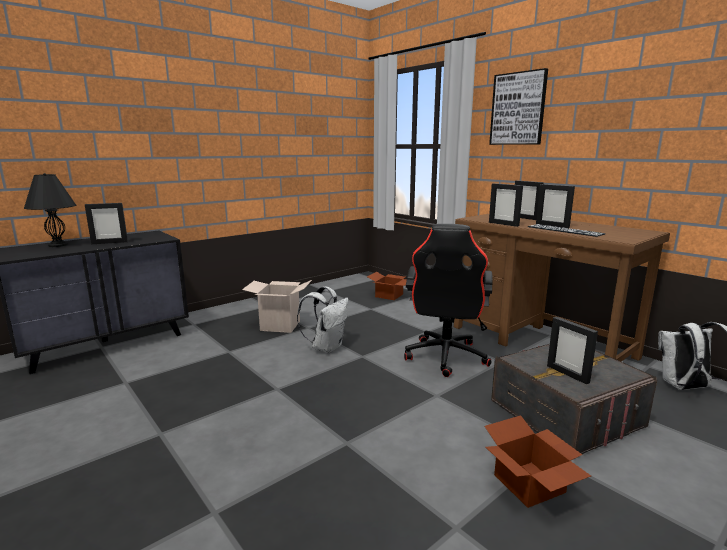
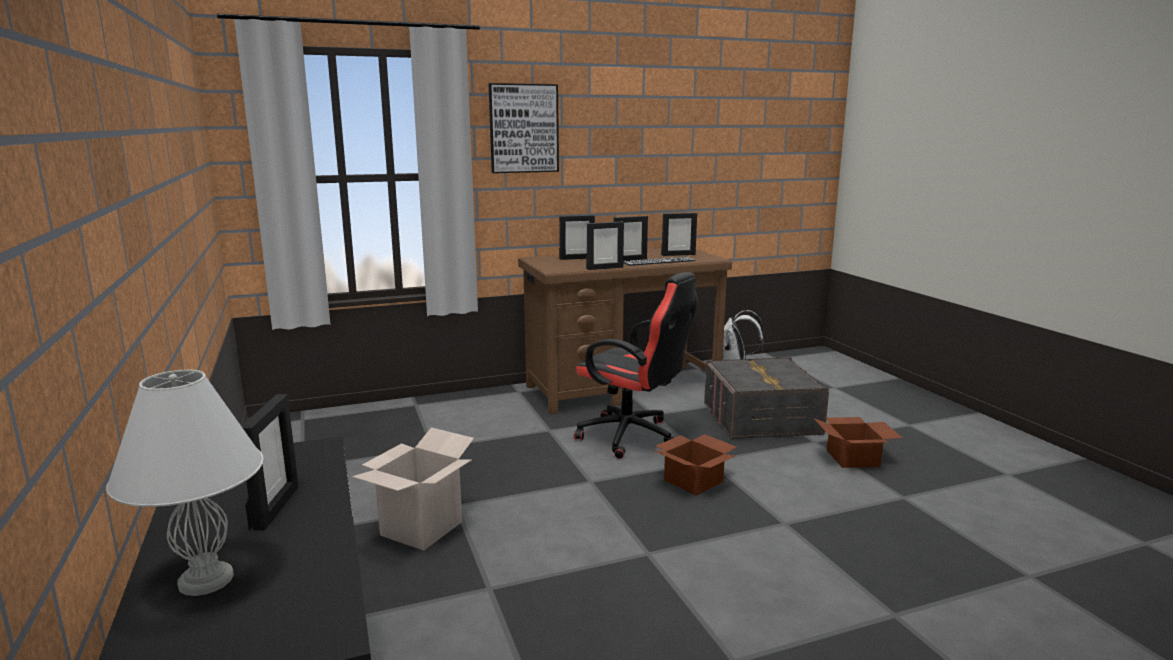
camera: 70 degrees left, 0 degrees up
(58, 245) = (204, 580): black table lamp -> white table lamp
(326, 347) = (543, 501): white backpack -> none
(389, 295) = (395, 425): cardboard box -> cardboard box (695, 481)
(568, 373) = (778, 378): picture frame -> picture frame (678, 254)

